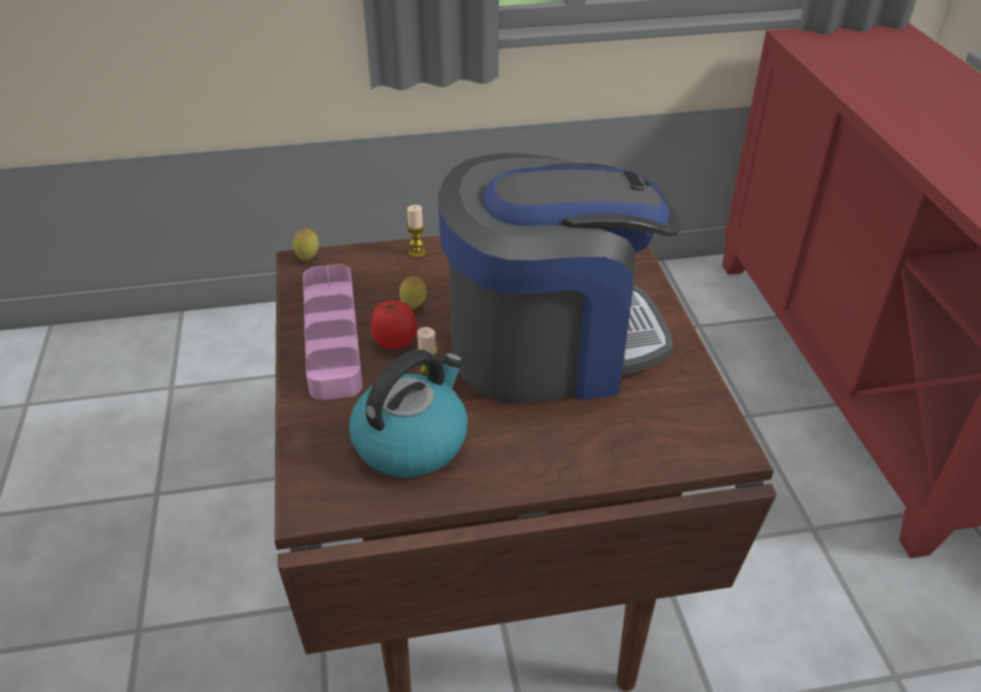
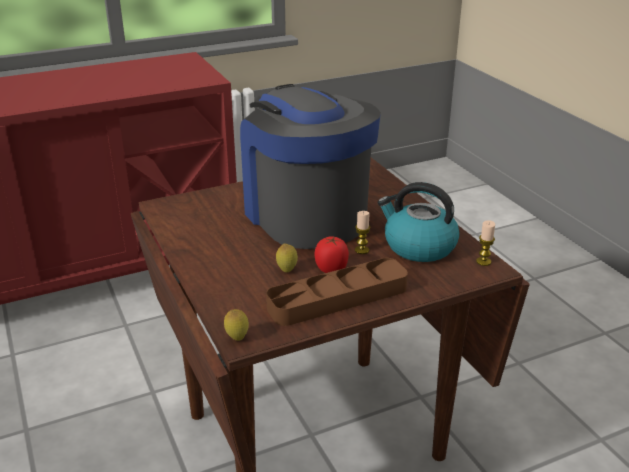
camera: 105 degrees left, 10 degrees down
(332, 336) = (338, 298): pink tray -> brown tray
(417, 253) = (211, 282): candle -> candle (483, 261)

